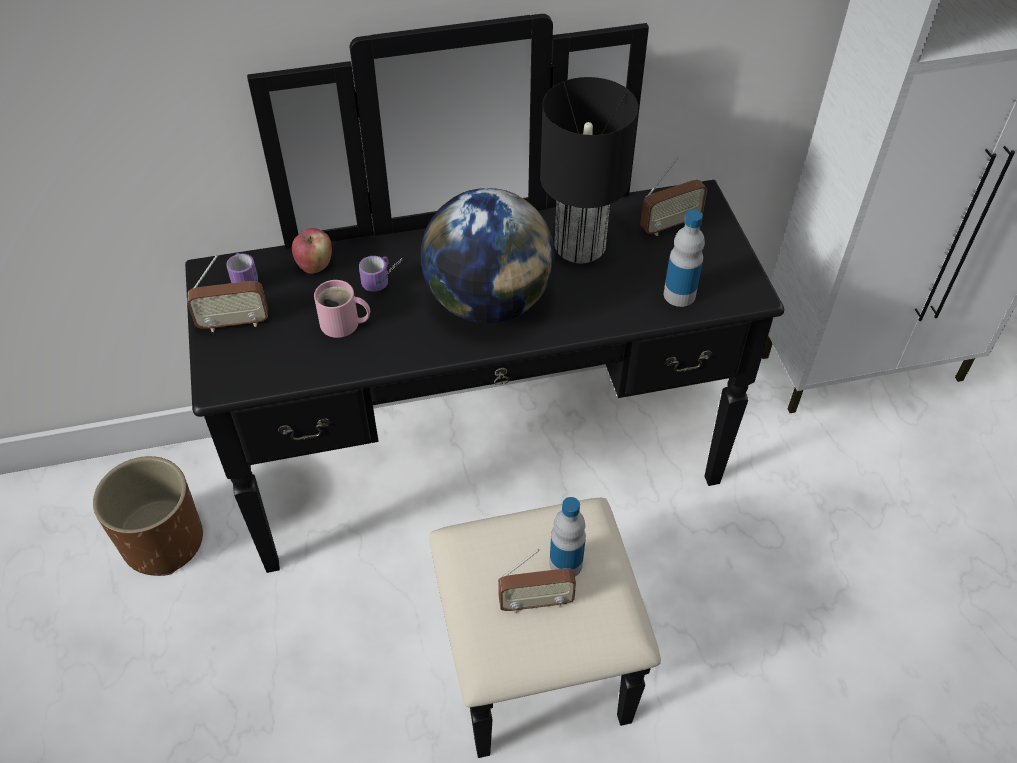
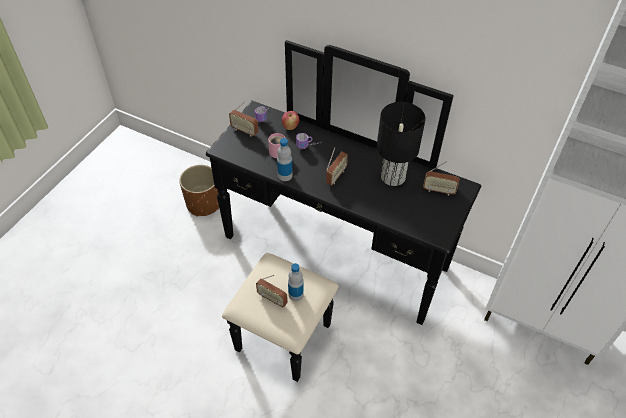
camera: 40 degrees right, 0 degrees up
(488, 302) = (336, 176): globe -> radio
(679, 295) = (411, 219): bottle -> bottle (285, 175)

